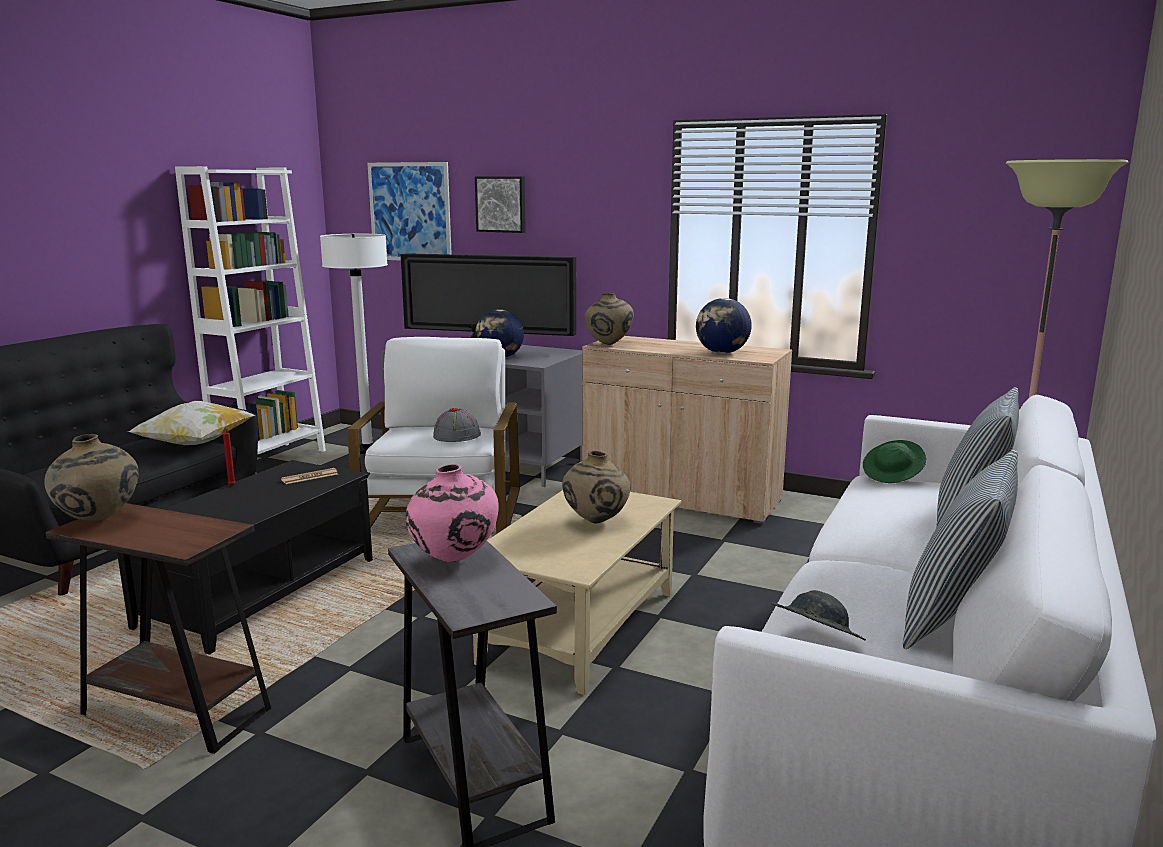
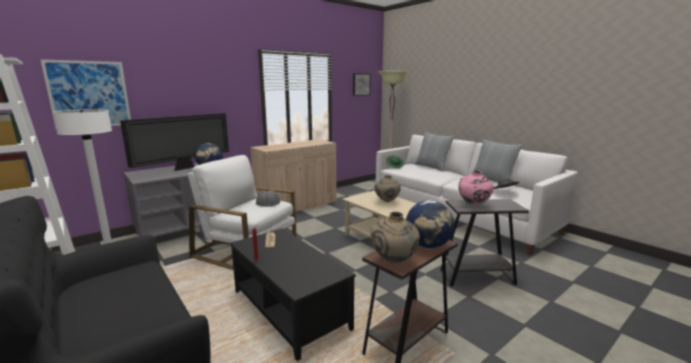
camera: 65 degrees left, 0 degrees up
(195, 444) = (138, 270): pillow -> none
(501, 204) = (166, 88): picture -> picture (360, 84)
(608, 344) = (270, 149): beige vase -> none
(722, 353) = (311, 143): globe -> globe (428, 245)

